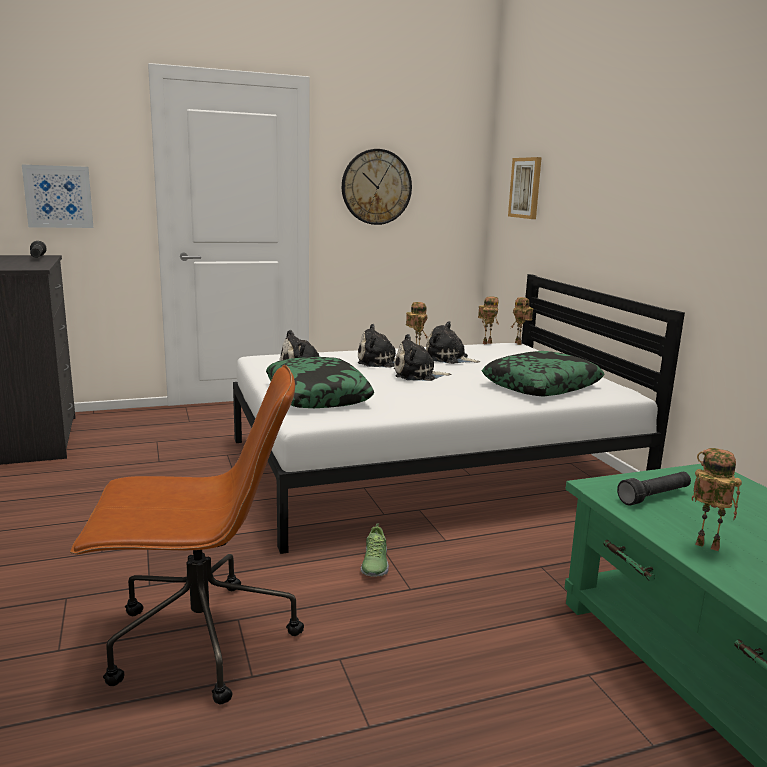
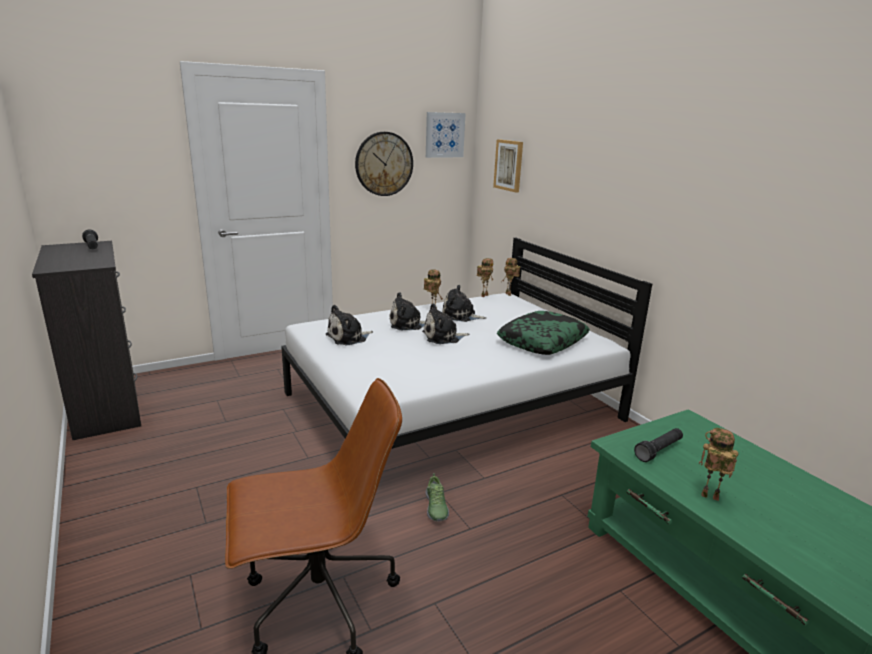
camera: 10 degrees left, 5 degrees up
(58, 196) = (103, 186): picture -> picture (444, 135)
(318, 395) = (371, 367): pillow -> none

